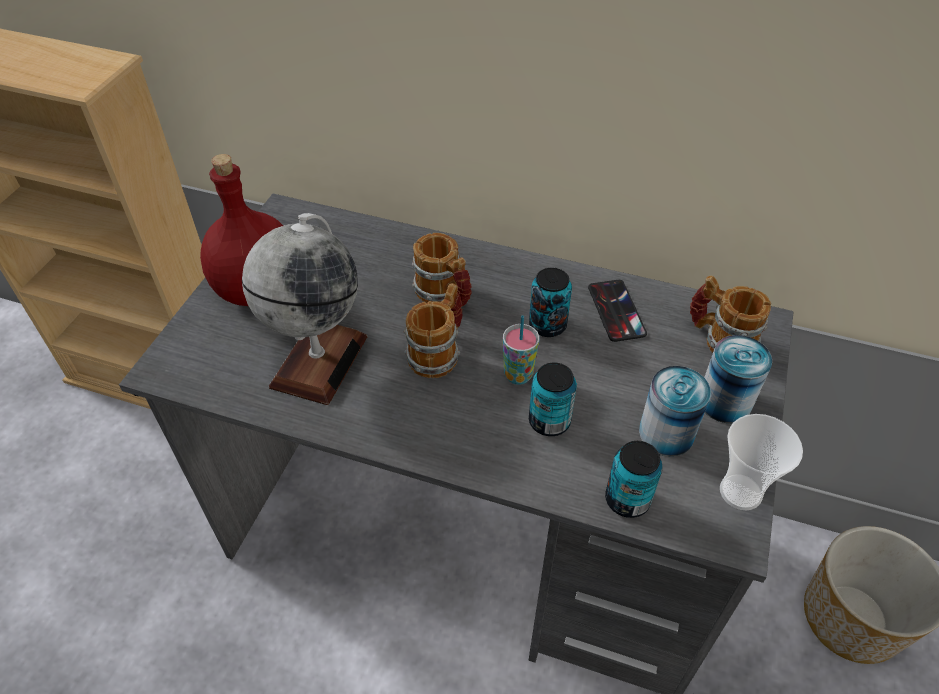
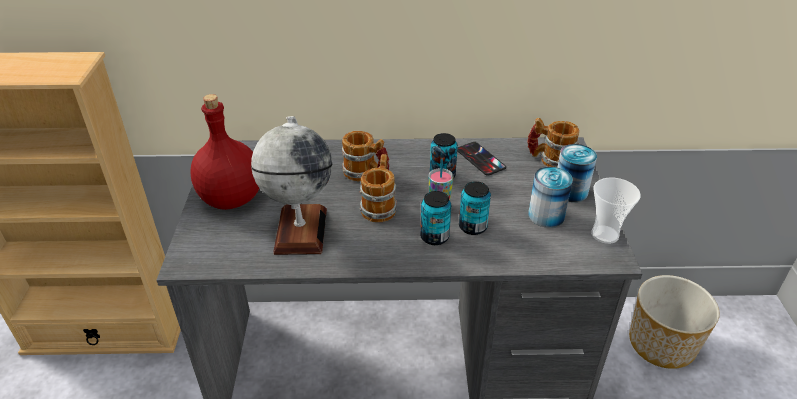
camera: 20 degrees left, 10 degrees down
(627, 499) = (543, 256): can -> can (434, 237)

